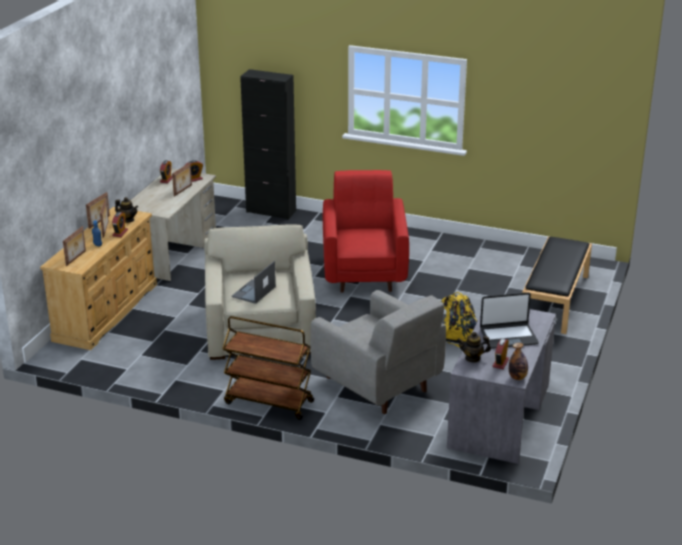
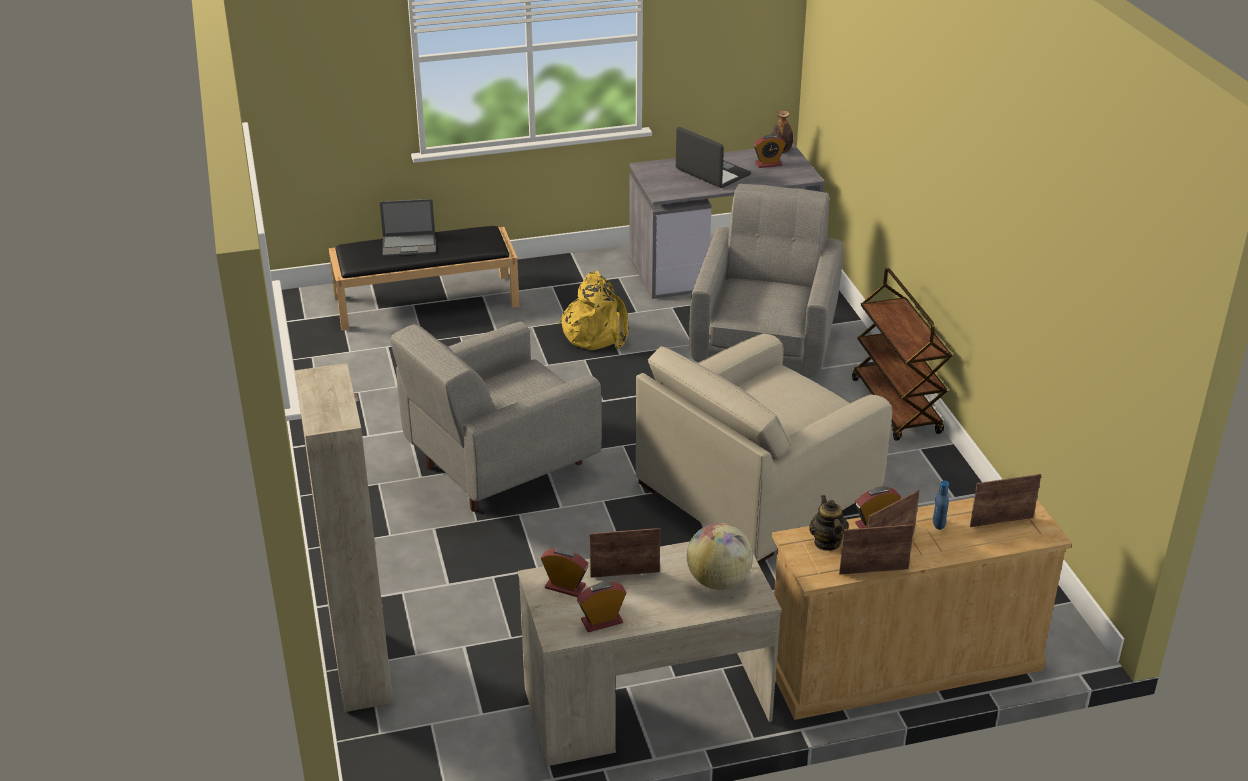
camera: 125 degrees left, 5 degrees up
(151, 204) = (718, 581): none -> globe
(253, 292) = (797, 399): laptop -> laptop (410, 245)
(271, 211) = (362, 670): black cabinet -> beige cabinet
(364, 272) = (498, 467): red armchair -> grey armchair
(473, 358) = (780, 178): teapot -> none

